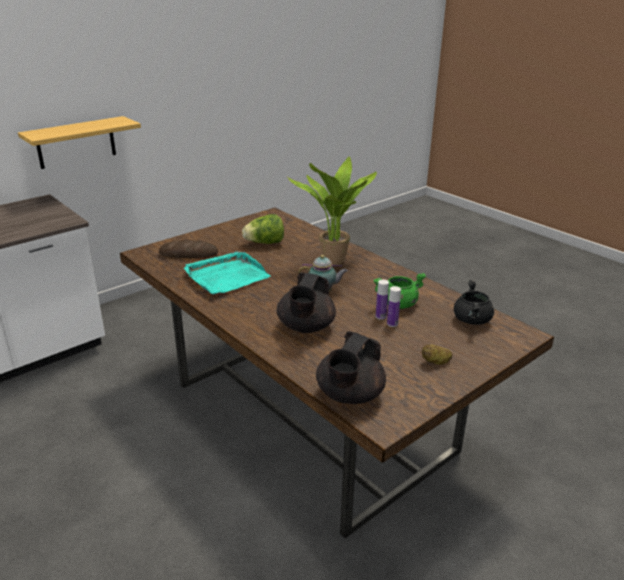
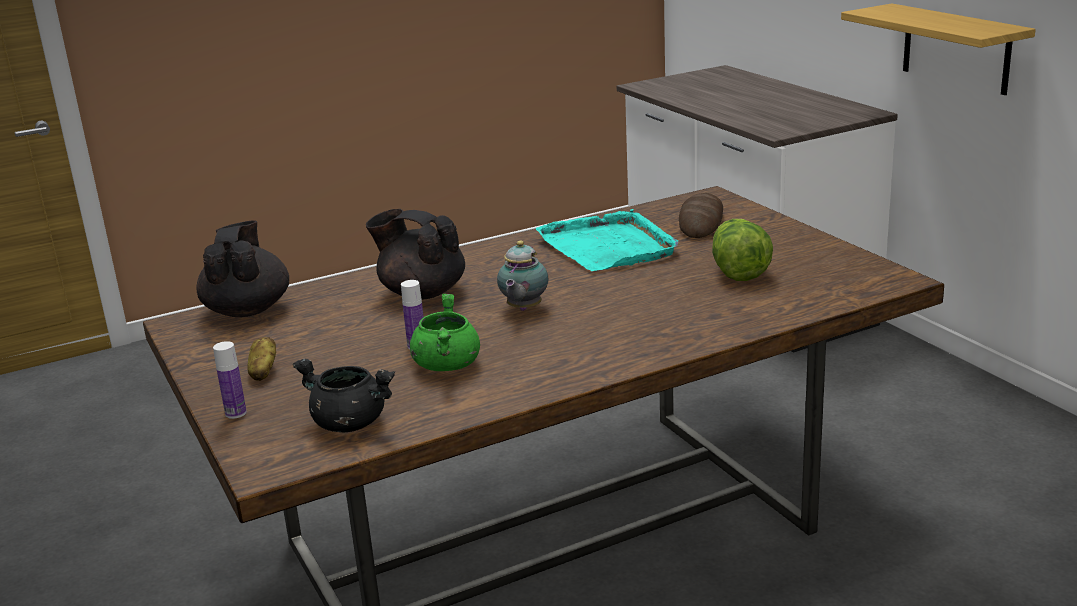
camera: 105 degrees right, 5 degrees down
(336, 263) = (632, 325): potted plant -> none
(349, 395) = (248, 309): black teapot -> black teapot turned 45 degrees clockwise
(392, 324) = (389, 352): bottle -> bottle (236, 413)

